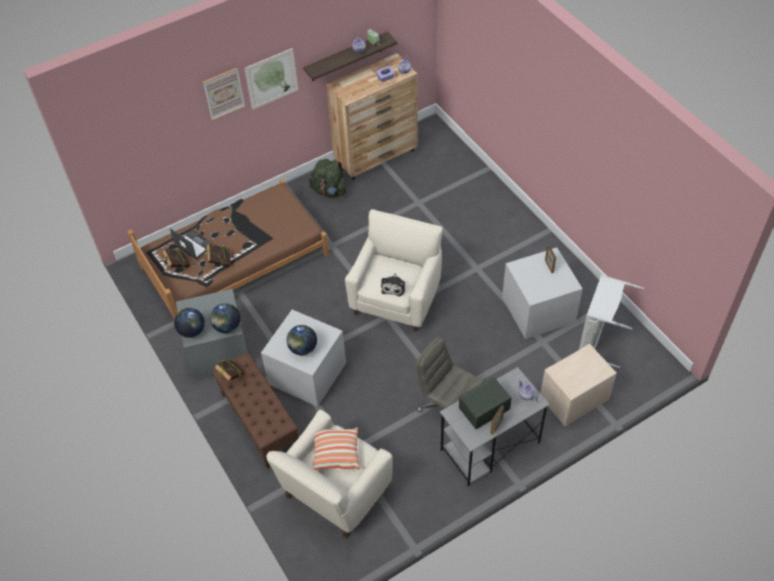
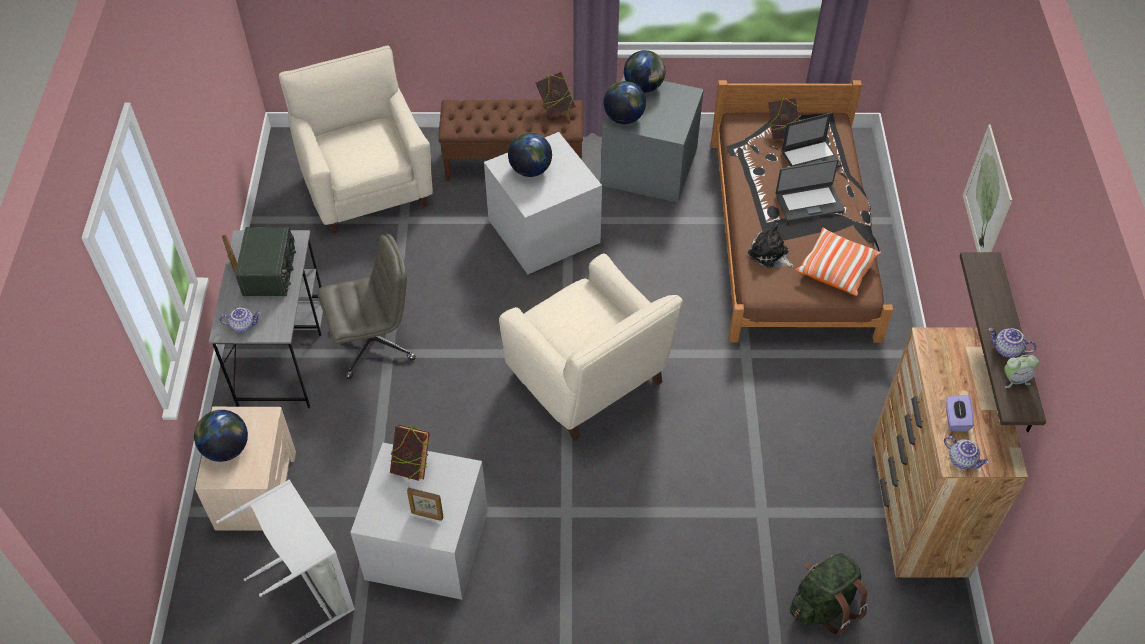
camera: 120 degrees right, 0 degrees up
(220, 263) = (758, 173): book -> book (412, 465)
(223, 93) = (971, 117): picture -> none
(230, 233) = (809, 202): none -> laptop
(329, 191) = (867, 404): green backpack -> green backpack (824, 605)
(336, 453) = (370, 147): pillow -> pillow (836, 269)
(393, 287) = (559, 315): plush toy -> plush toy (769, 254)
(586, 375) = (226, 448): none -> globe

